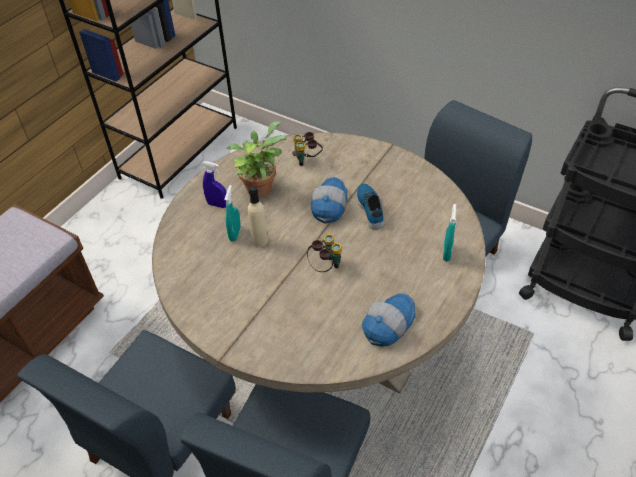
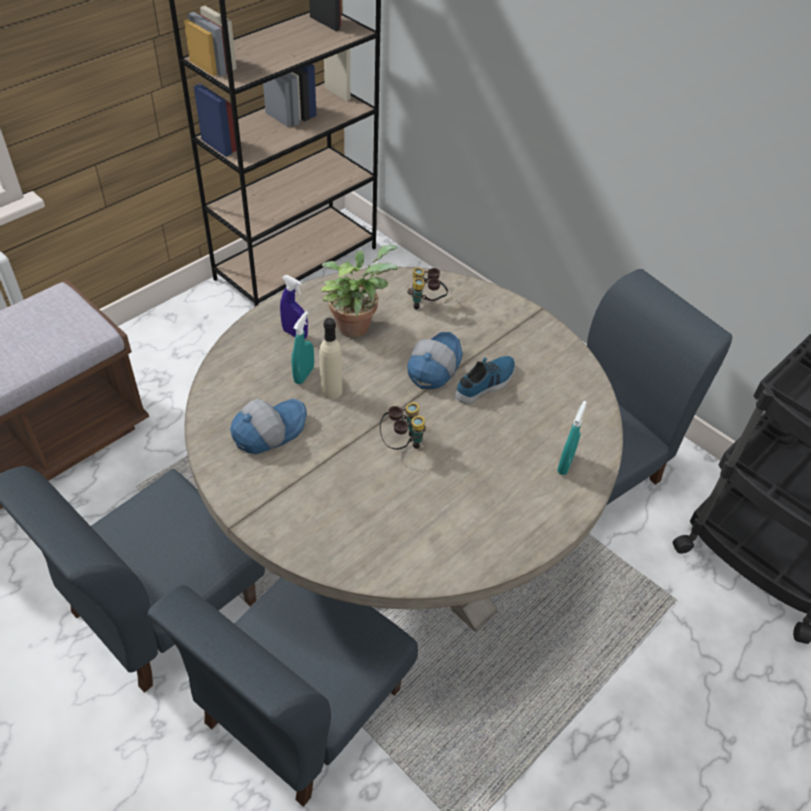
camera: 10 degrees right, 0 degrees up
(371, 208) = (486, 383): shoe -> shoe turned 45 degrees clockwise
(387, 324) = (456, 536): cap -> cap (268, 430)

